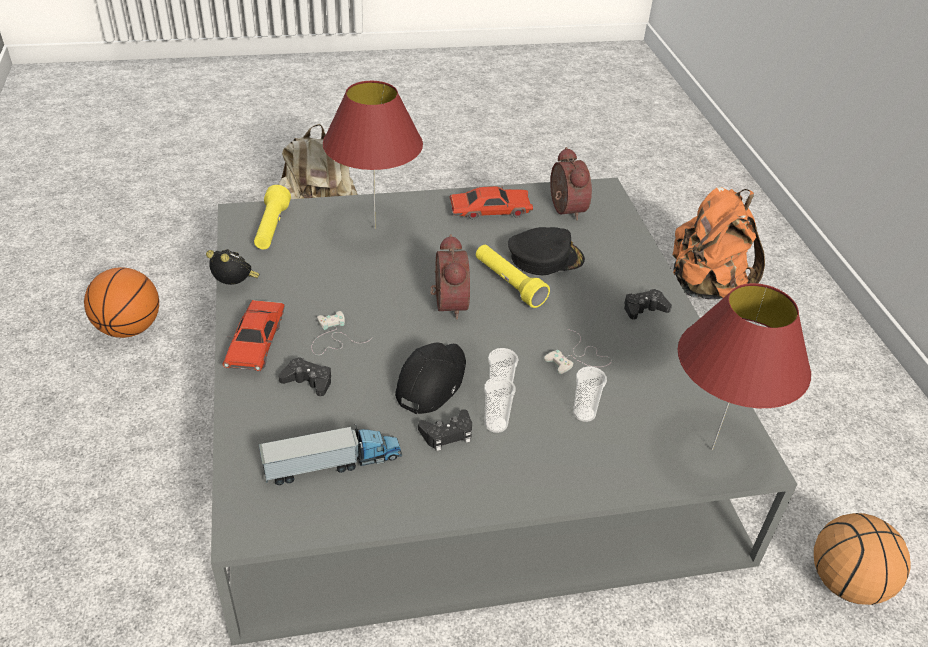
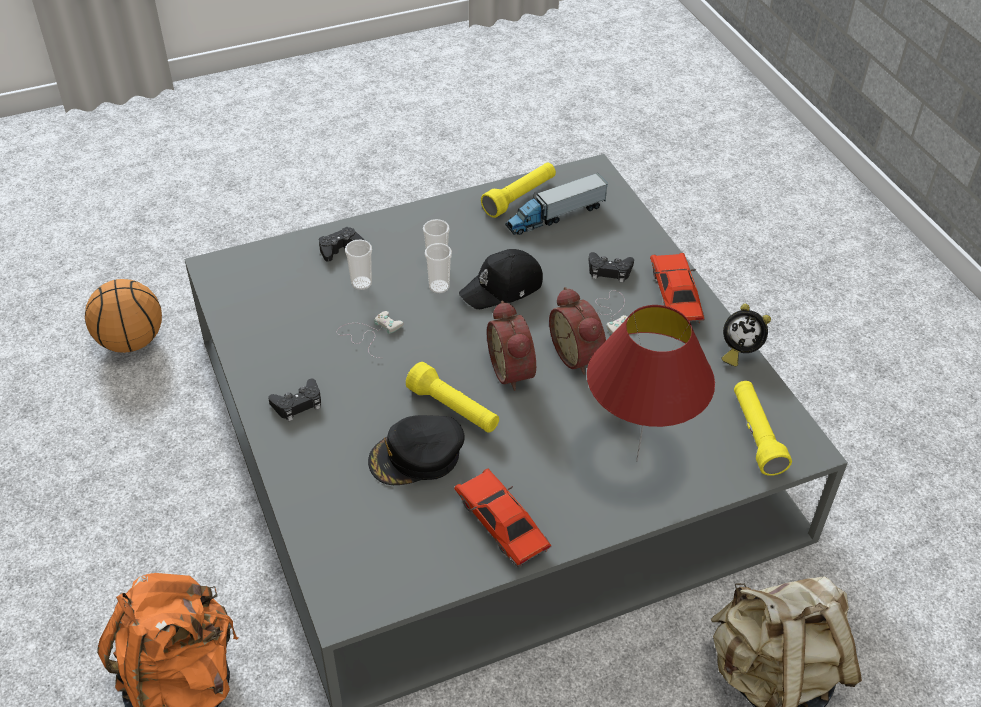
camera: 170 degrees right, 5 degrees up
(129, 328) = (880, 459): basketball -> none
(366, 501) = (520, 197): none -> yellow flashlight
(430, 382) = (503, 288): black cap -> black cap turned 45 degrees clockwise
(447, 434) = (475, 249): black game controller -> black game controller (340, 248)
(490, 211) = (502, 524): red toy car -> red toy car turned 75 degrees clockwise
(563, 209) = (401, 551): alarm clock -> alarm clock (579, 355)
(712, 449) = (250, 272): red table lamp -> none

